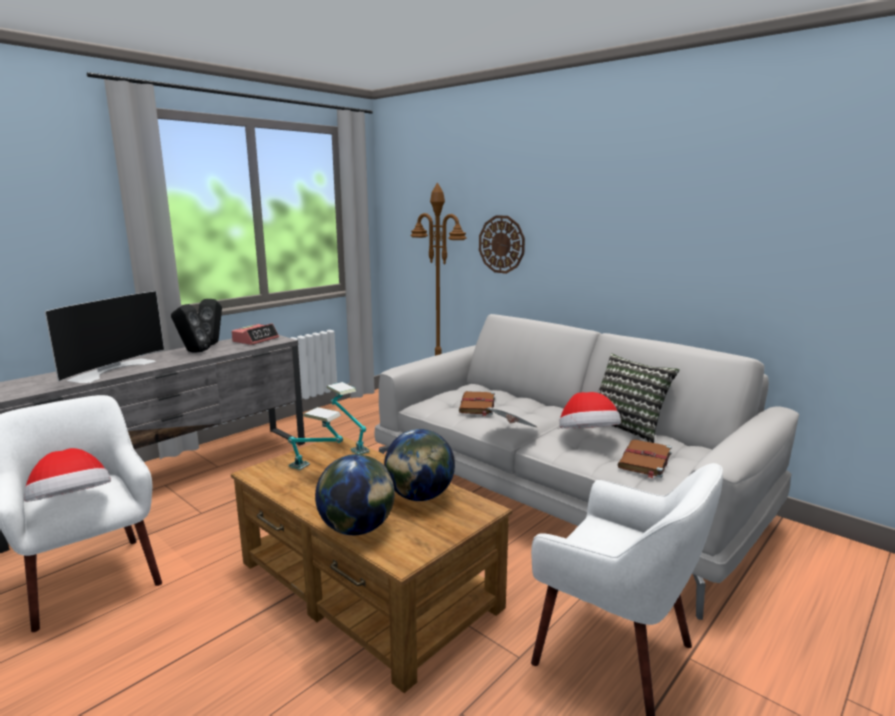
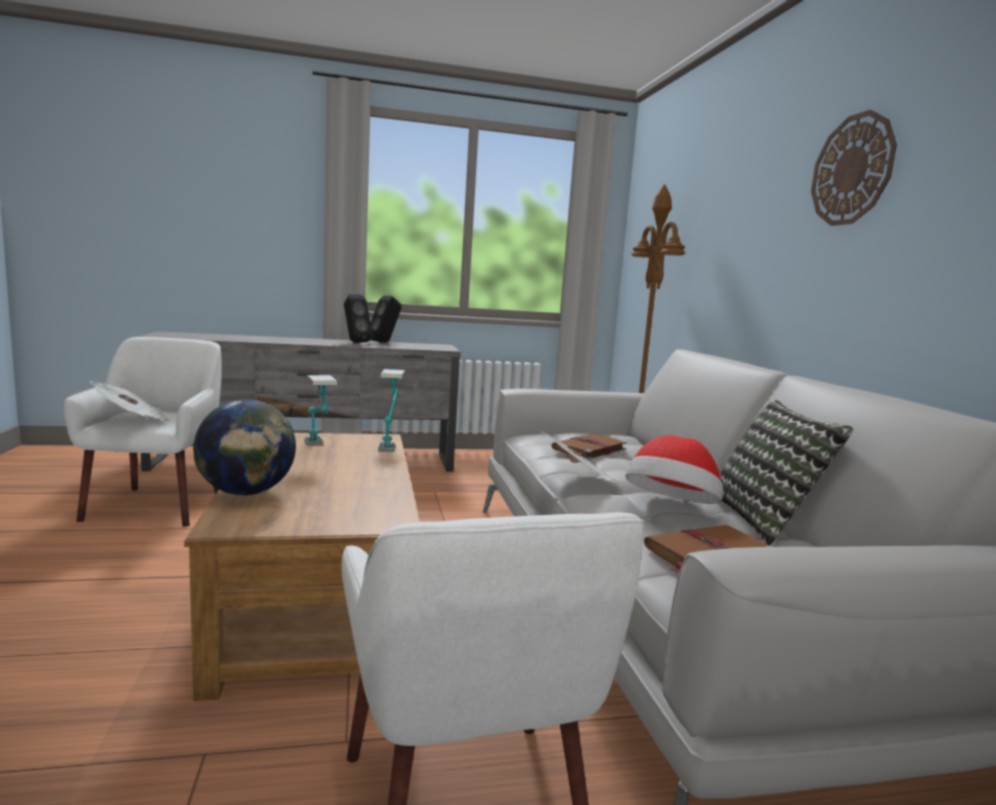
camera: 35 degrees right, 5 degrees down
(72, 504) = (133, 420): hat -> newspaper
(111, 369) = (273, 339): television -> none
(256, 340) = (425, 346): alarm clock -> none
(419, 497) = (356, 492): globe -> none
(501, 244) = (724, 260): wall clock -> wall clock (852, 170)

